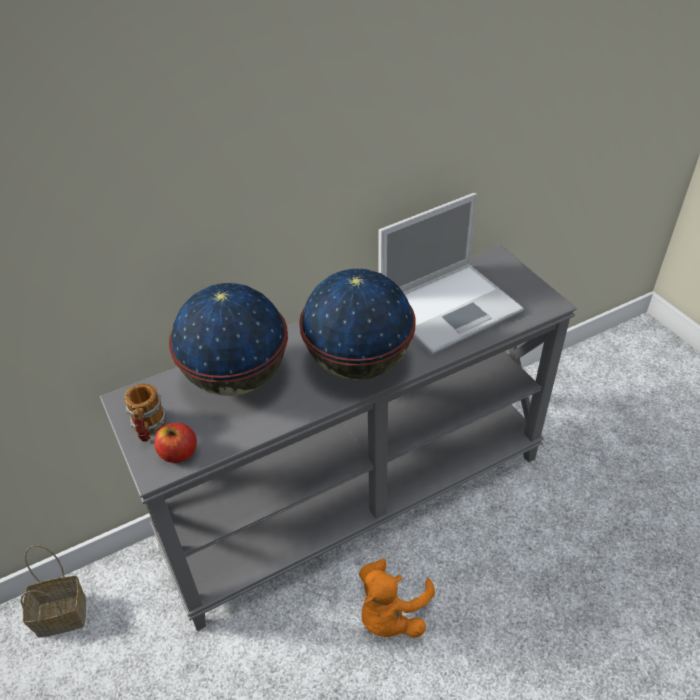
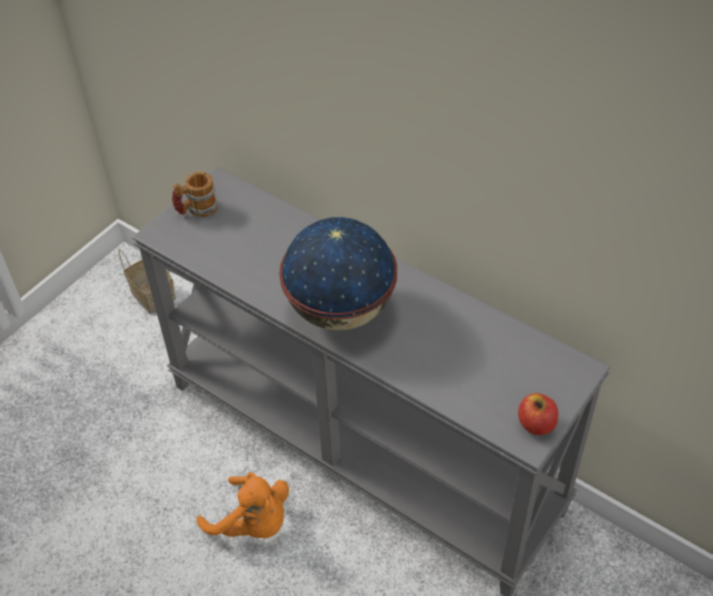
camera: 65 degrees right, 5 degrees up
(179, 453) = (180, 238): apple -> apple (536, 424)
(236, 377) = (277, 236): globe -> none
(390, 614) = (252, 523): orange plush toy -> orange plush toy turned 150 degrees counterclockwise
(451, 306) = (467, 354): laptop -> none

